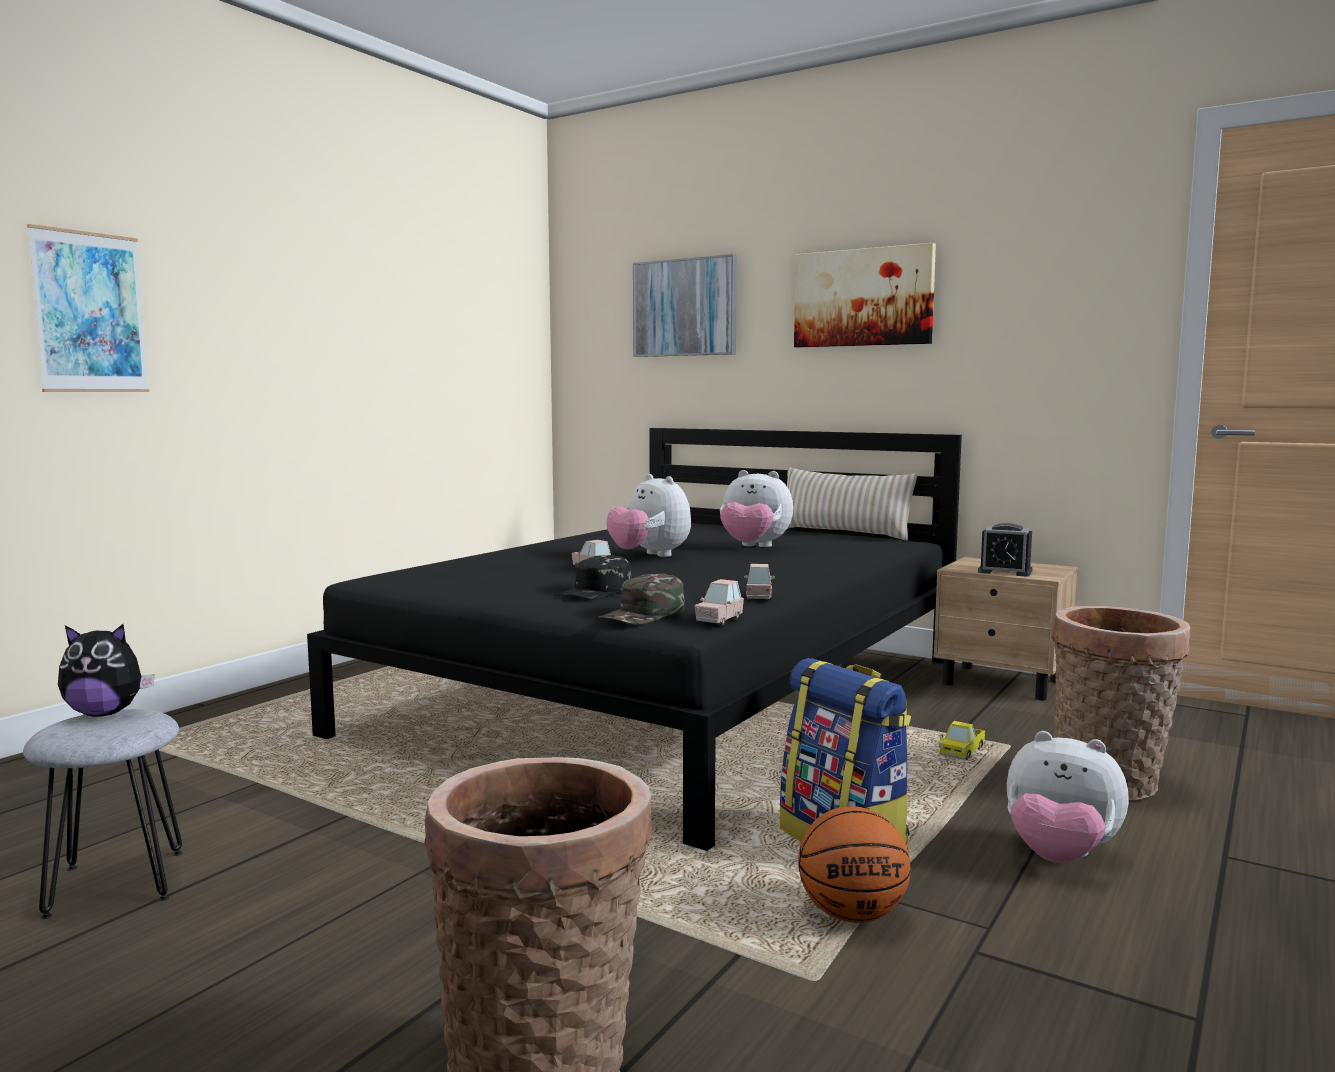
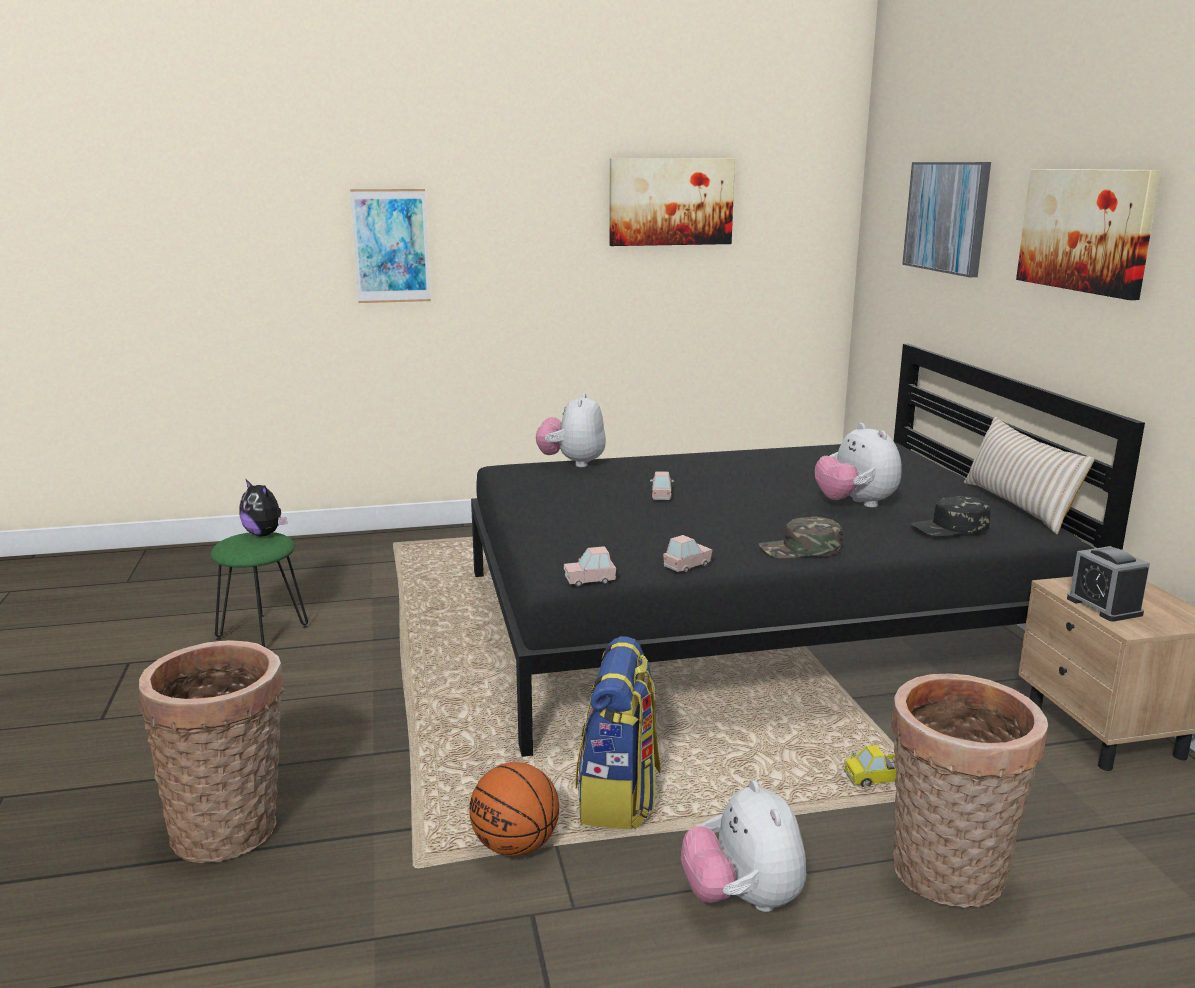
camera: 45 degrees right, 10 degrees up
(115, 883) = (262, 633): grey stool -> green stool
(404, 290) = (670, 202): none -> picture
(596, 591) = (598, 523): black cap -> black cap (950, 527)
(644, 614) = (561, 557): green cap -> green cap (800, 549)
(649, 556) = (739, 492): plush toy -> plush toy (572, 463)

